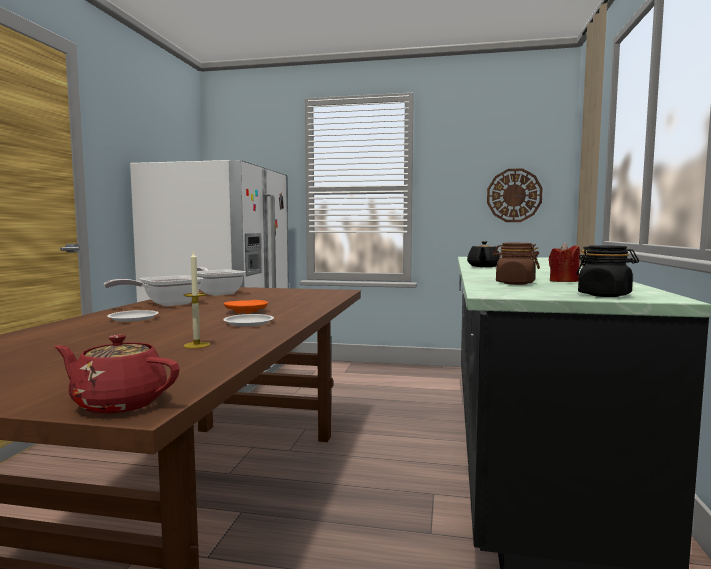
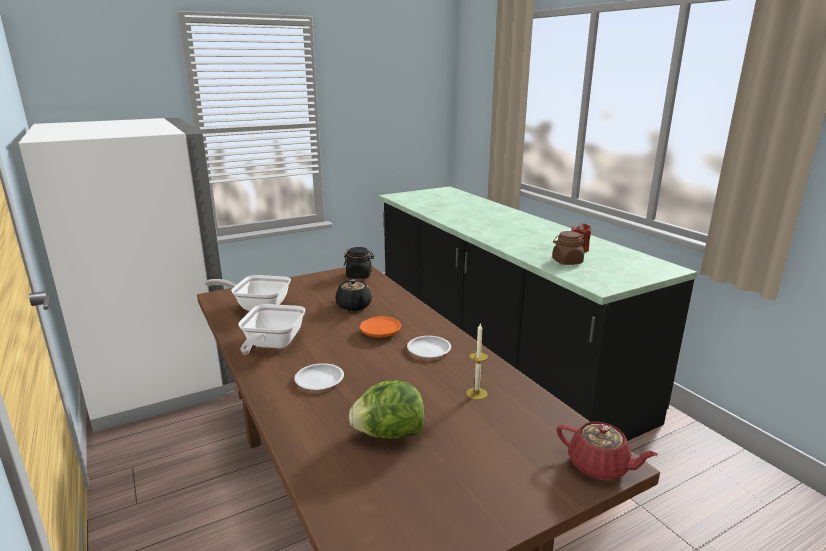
camera: 40 degrees left, 15 degrees up
(72, 344) = (389, 434): none -> lettuce
(118, 403) = (599, 466): red teapot -> red teapot turned 120 degrees counterclockwise
(483, 266) = (466, 224): black teapot -> black teapot (354, 306)
(514, 195) = (410, 127): wall clock -> none
(605, 295) = (644, 272): black jar -> black jar (359, 275)

